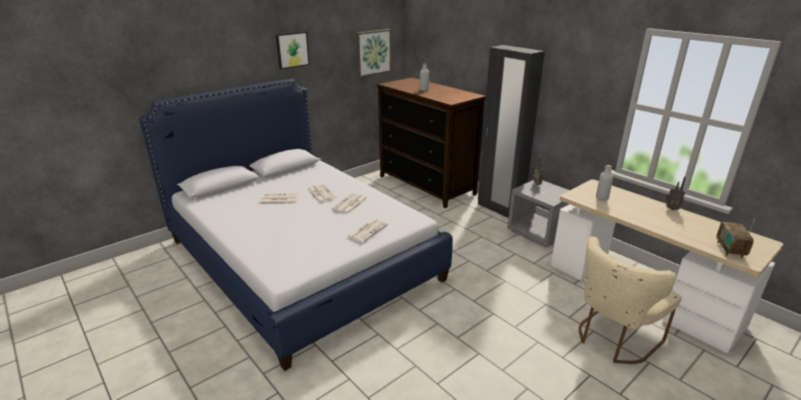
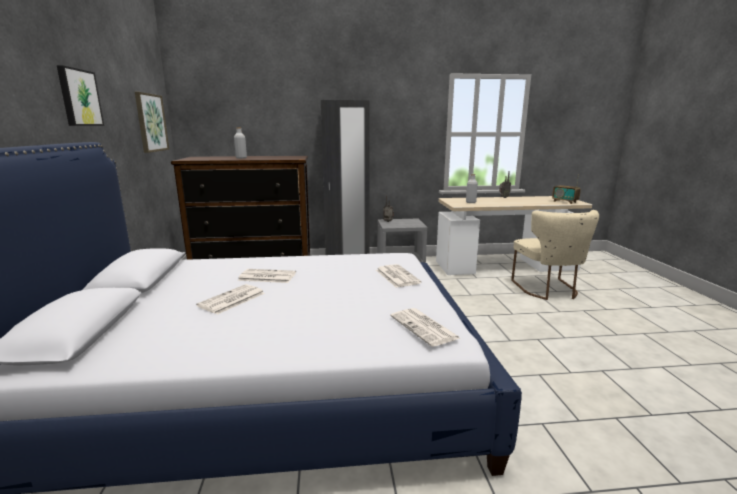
camera: 55 degrees left, 10 degrees down
(350, 204) = (322, 270): newspaper -> newspaper (425, 327)

